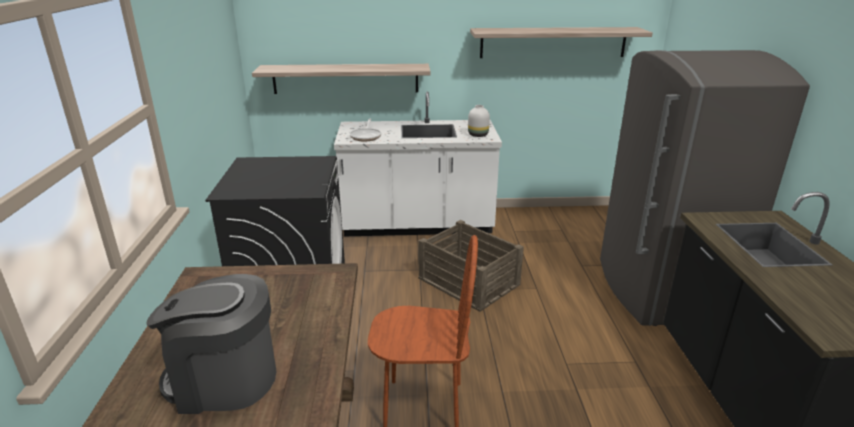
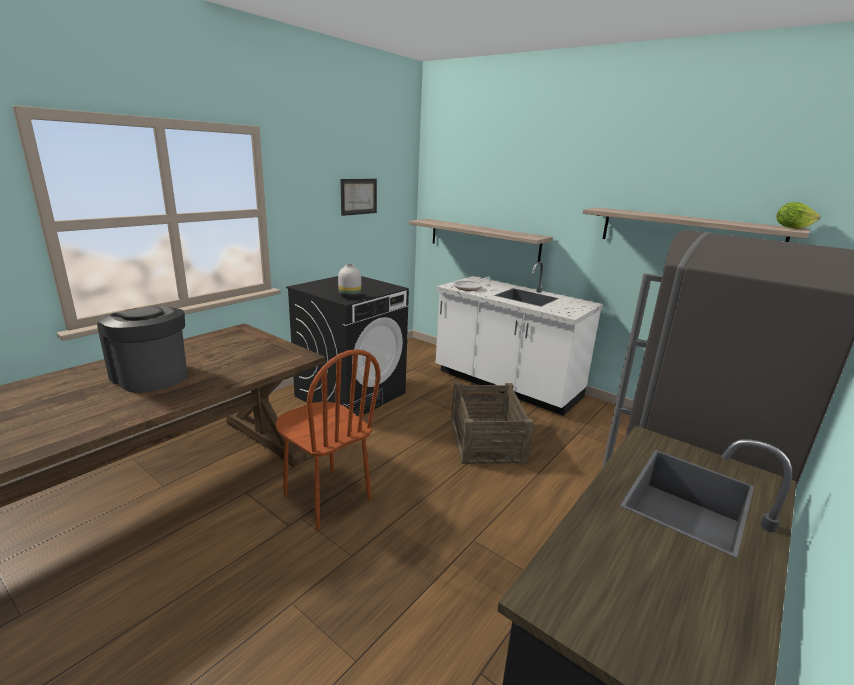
camera: 40 degrees right, 5 degrees down
(206, 55) = (358, 196): none -> picture
(478, 135) = (564, 310): white vase -> white vase (350, 296)
(632, 28) = (792, 228): none -> lettuce

